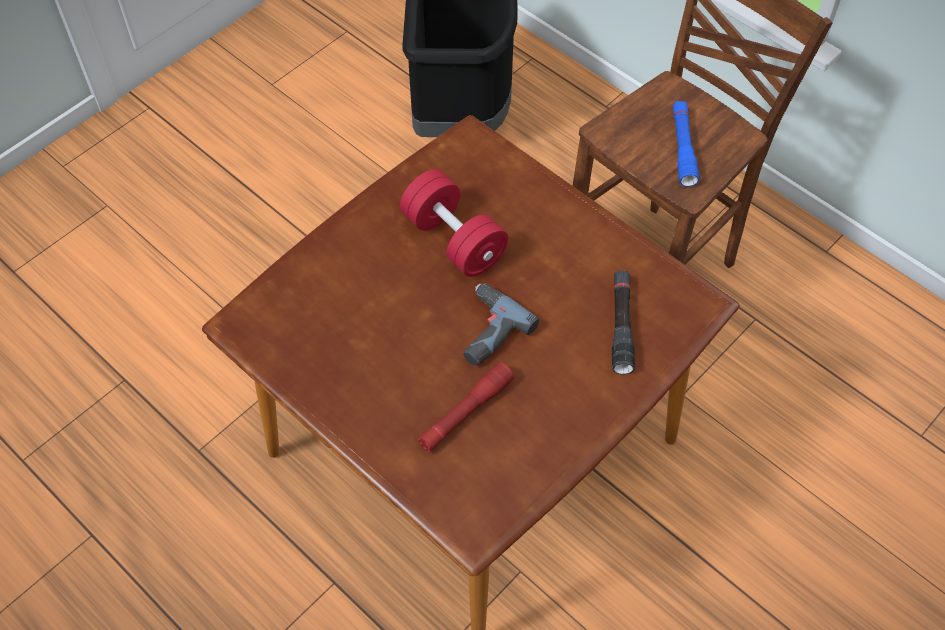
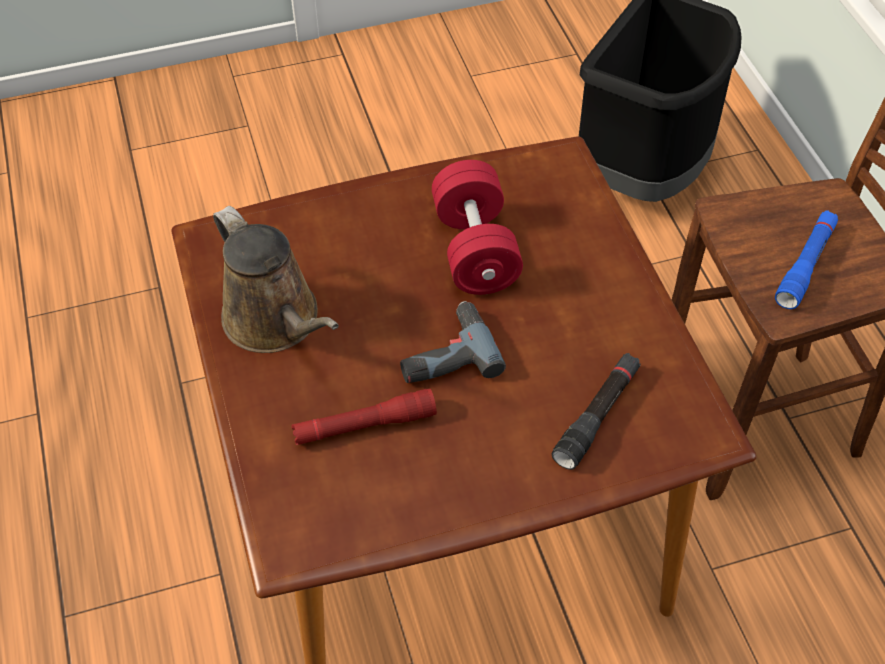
camera: 30 degrees right, 5 degrees down
(343, 365) = (276, 321): none -> brown watering can

